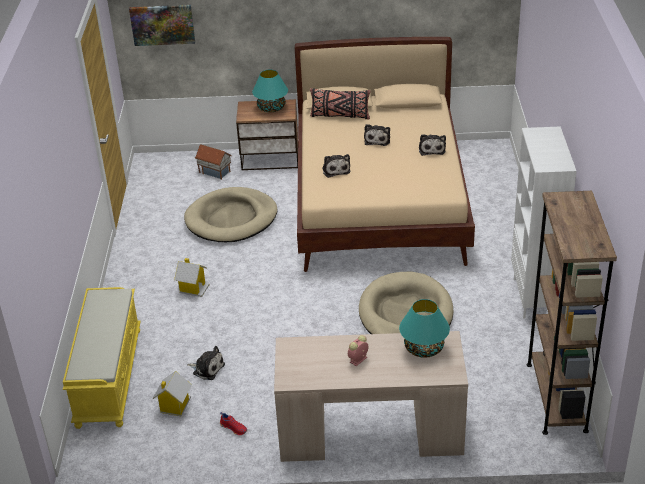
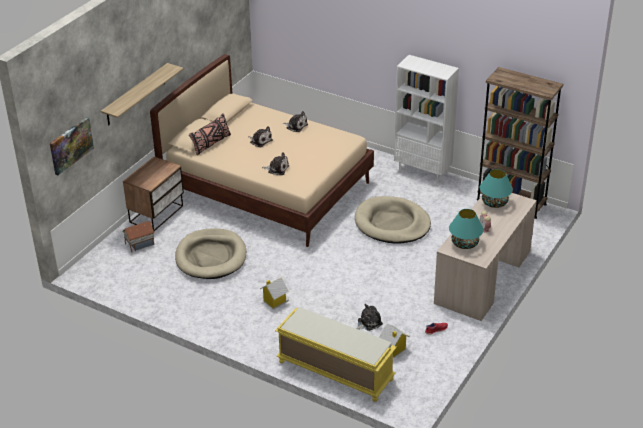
camera: 60 degrees left, 0 degrees up
(271, 108) = (153, 170): turquoise table lamp -> turquoise table lamp (465, 243)
(278, 16) = (136, 94): none -> shelf

